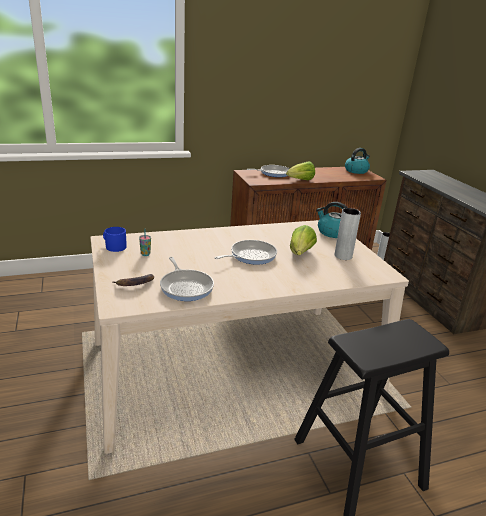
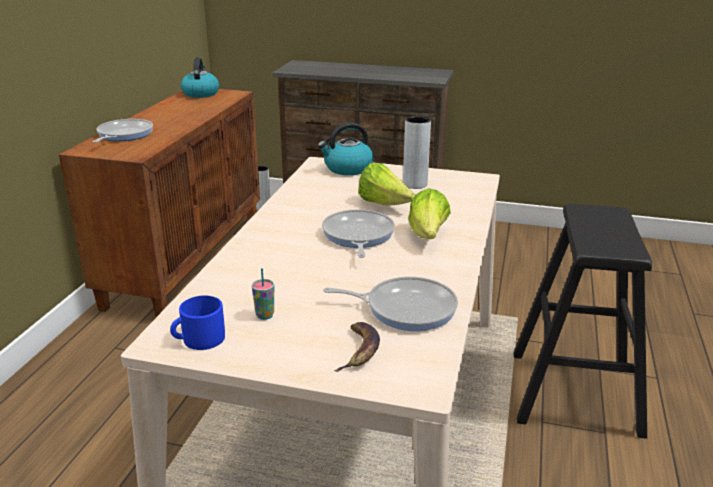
camera: 55 degrees left, 0 degrees up
(300, 180) = (180, 129): lettuce -> lettuce (428, 236)

